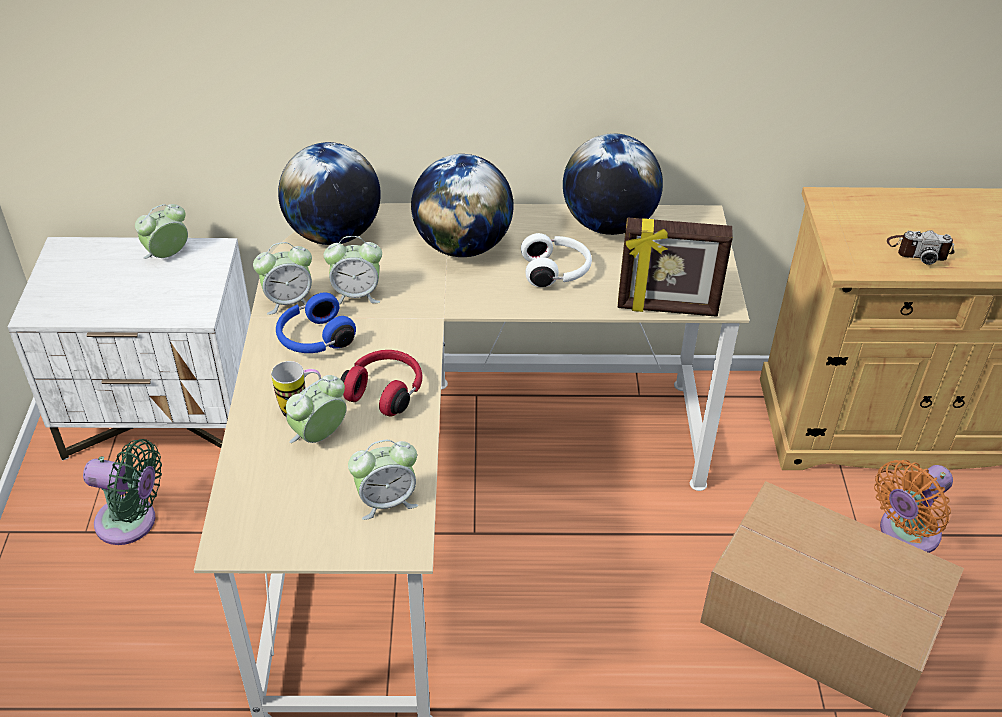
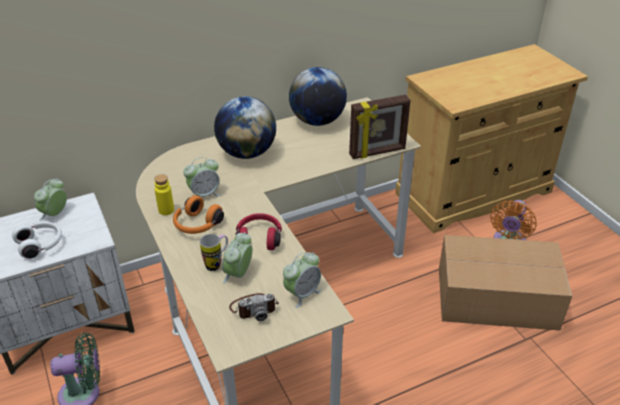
camera: 25 degrees left, 5 degrees down
(288, 301) = (166, 210): alarm clock -> yellow bottle
(314, 339) = (197, 225): blue headphones -> orange headphones
(334, 234) = (167, 168): globe -> none
(556, 271) = (307, 151): white headphones -> white headphones (41, 245)
(918, 250) = (480, 90): camera -> camera (254, 308)

